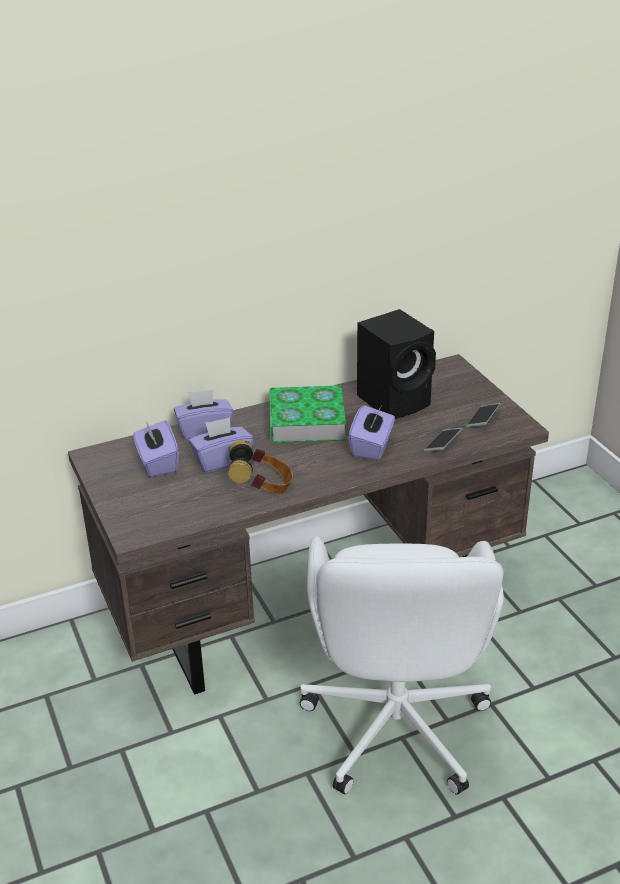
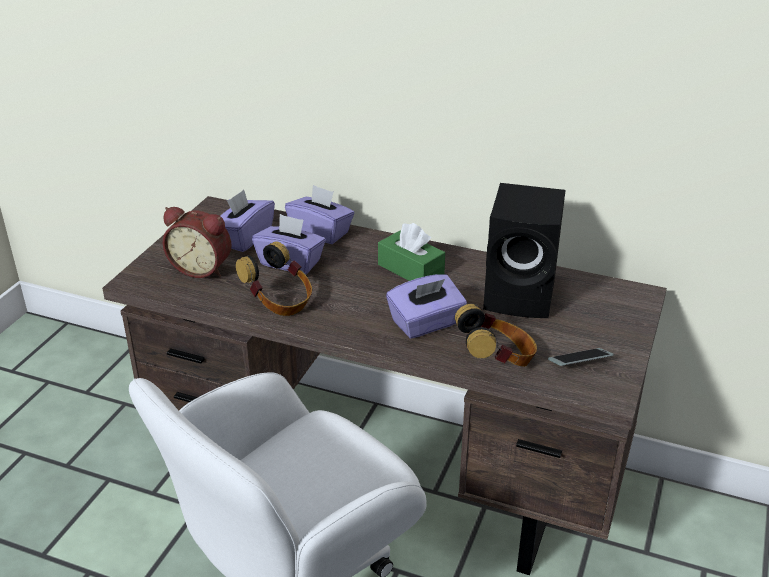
camera: 45 degrees right, 0 degrees up
(166, 499) = (202, 268): none -> alarm clock
(306, 421) = (410, 270): book -> green tissue box
(442, 444) = (496, 360): phone -> headphones

